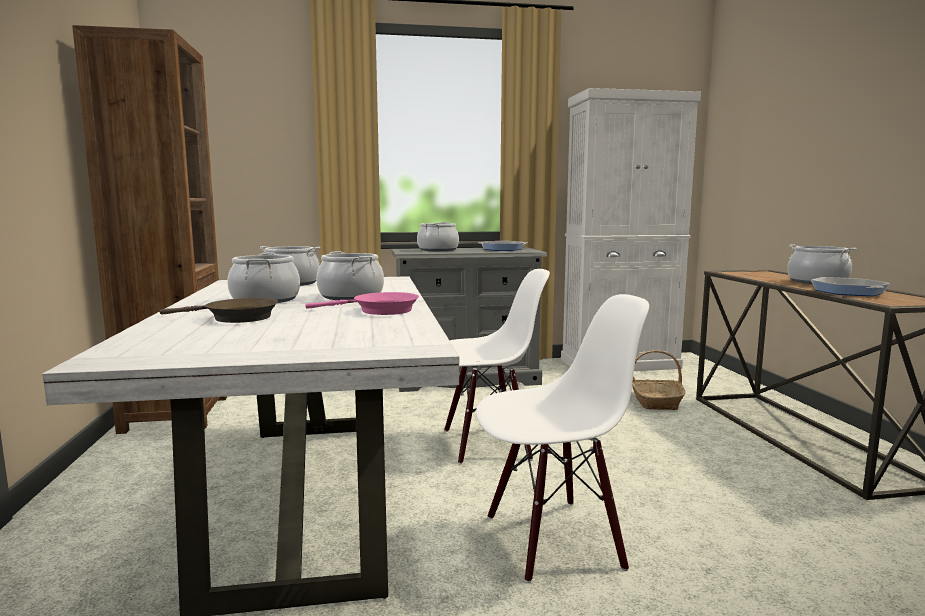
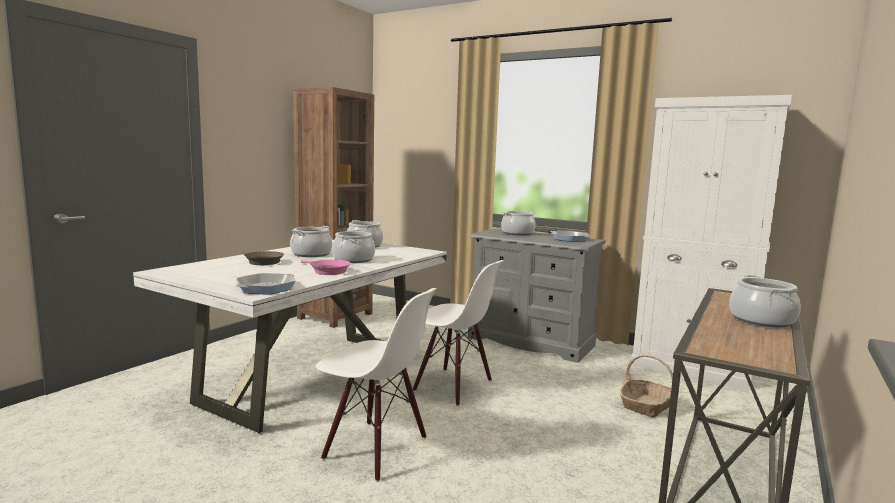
camera: 40 degrees right, 0 degrees up
(848, 292) = (728, 334): frying pan -> frying pan (266, 288)

